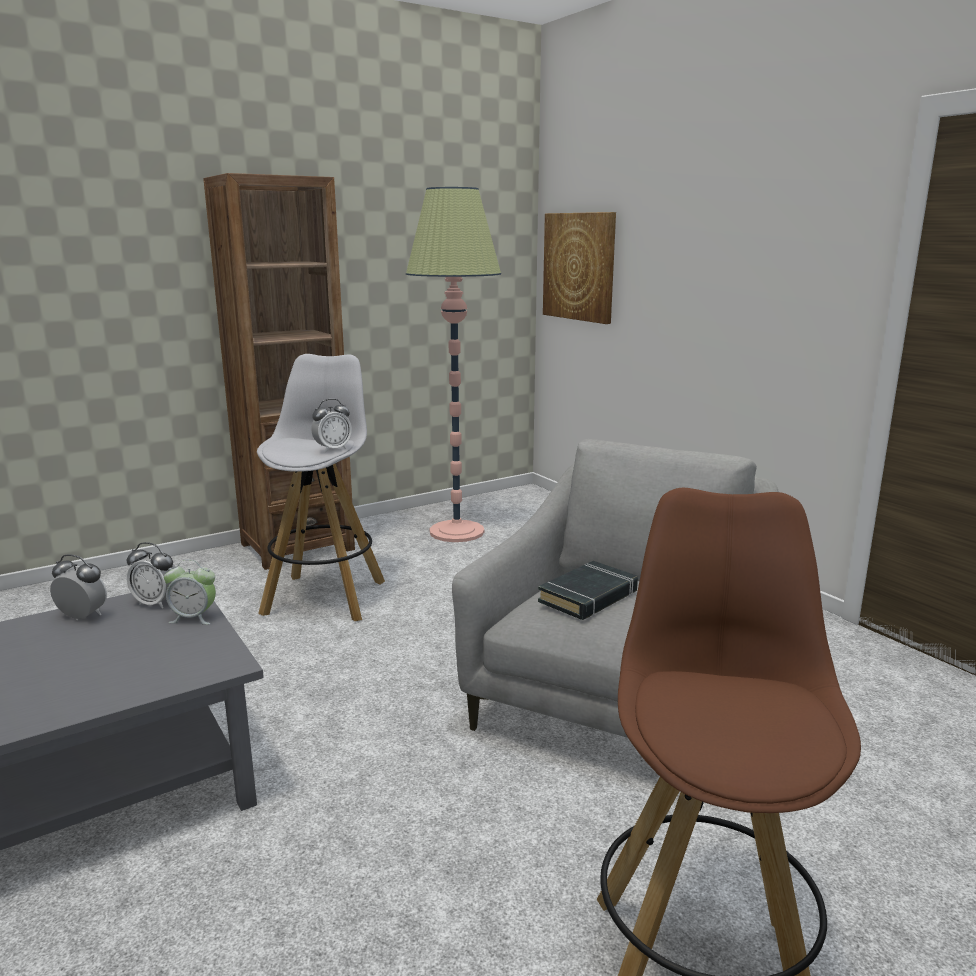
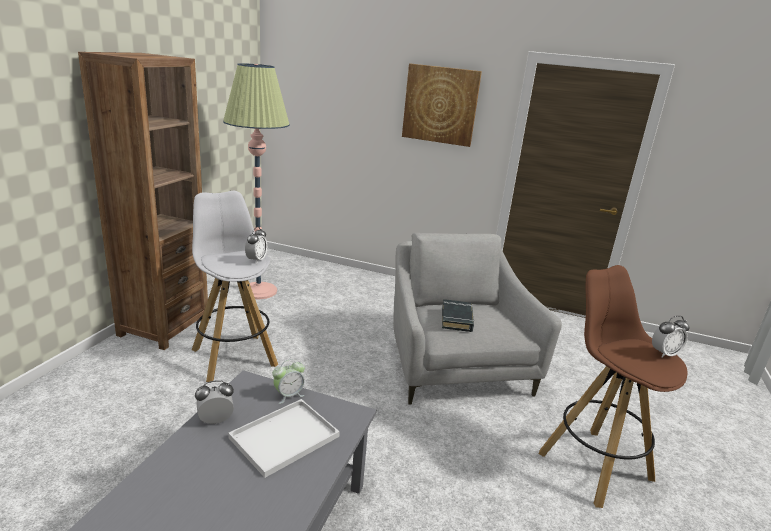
camera: 40 degrees left, 5 degrees up
(114, 657) = (285, 436): none -> white tray
(156, 603) = (248, 394): alarm clock -> alarm clock (664, 354)
(579, 266) = (302, 110): picture -> picture (440, 105)

